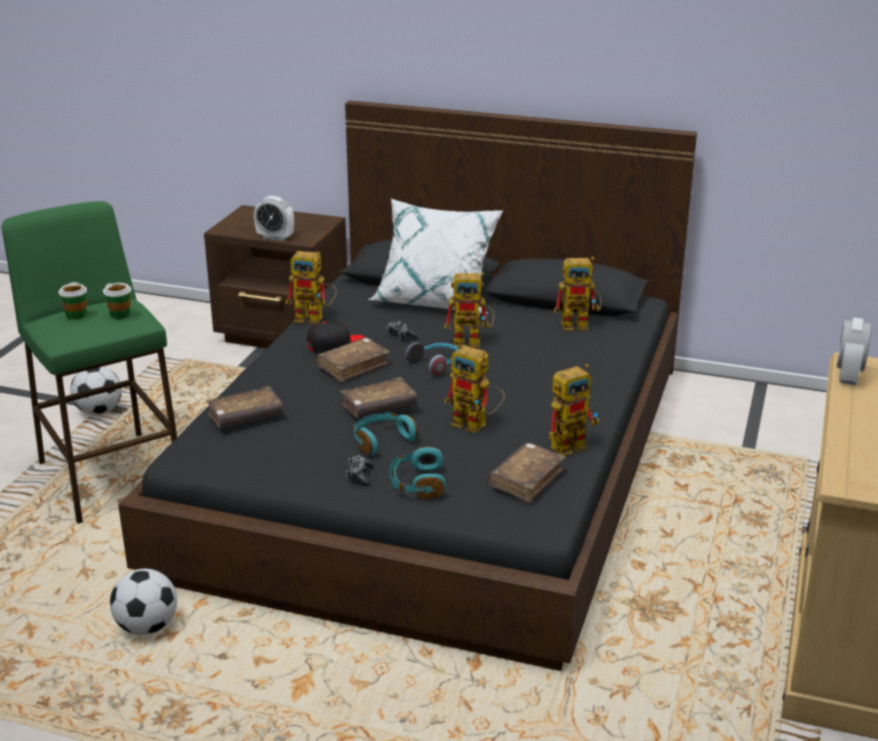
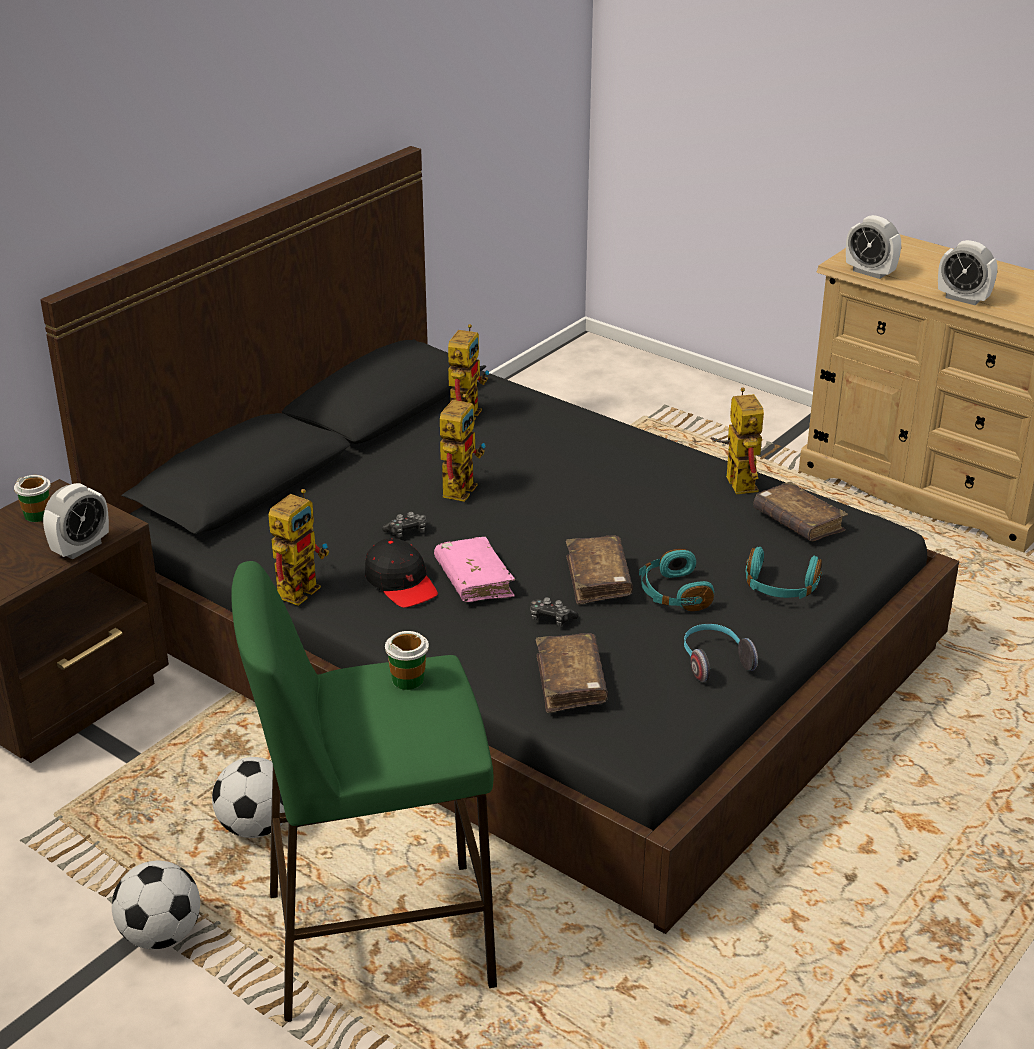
camera: 70 degrees left, 5 degrees up
(76, 315) = (382, 722): cup -> cup (37, 515)
(147, 627) = (771, 938): football -> football (256, 826)
(336, 345) = (401, 583): black cap -> black cap turned 150 degrees clockwise
(353, 367) = (474, 580): brown book -> pink book
(360, 475) = (746, 623): game controller -> game controller (551, 618)
(436, 300) = (319, 486): white pillow -> none
(436, 365) = (507, 521): headphones -> headphones (714, 661)
(476, 425) = (667, 527): toy robot -> none
(845, 427) = (963, 298): none -> alarm clock

